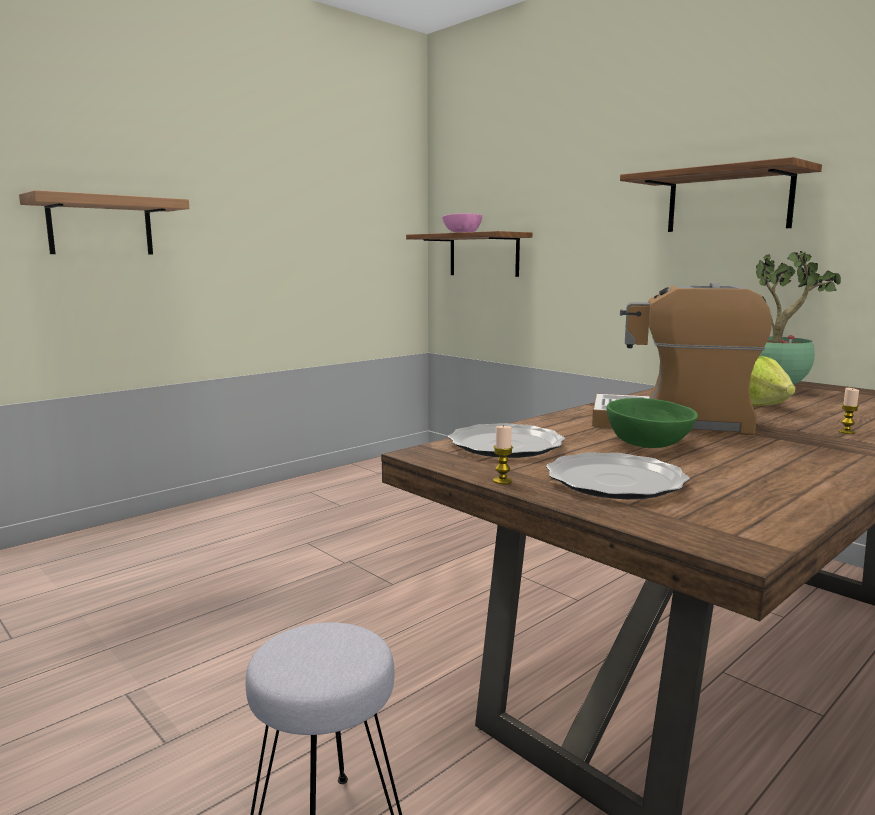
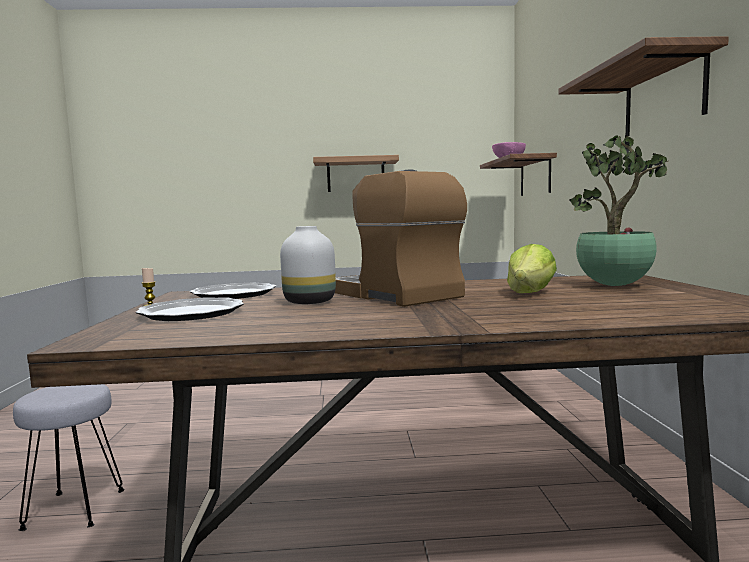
camera: 40 degrees right, 5 degrees down
(100, 226) = (256, 172): shelf -> shelf (355, 175)
(647, 443) = (309, 302): green bowl -> white vase
(846, 432) = (497, 314): candle -> none

